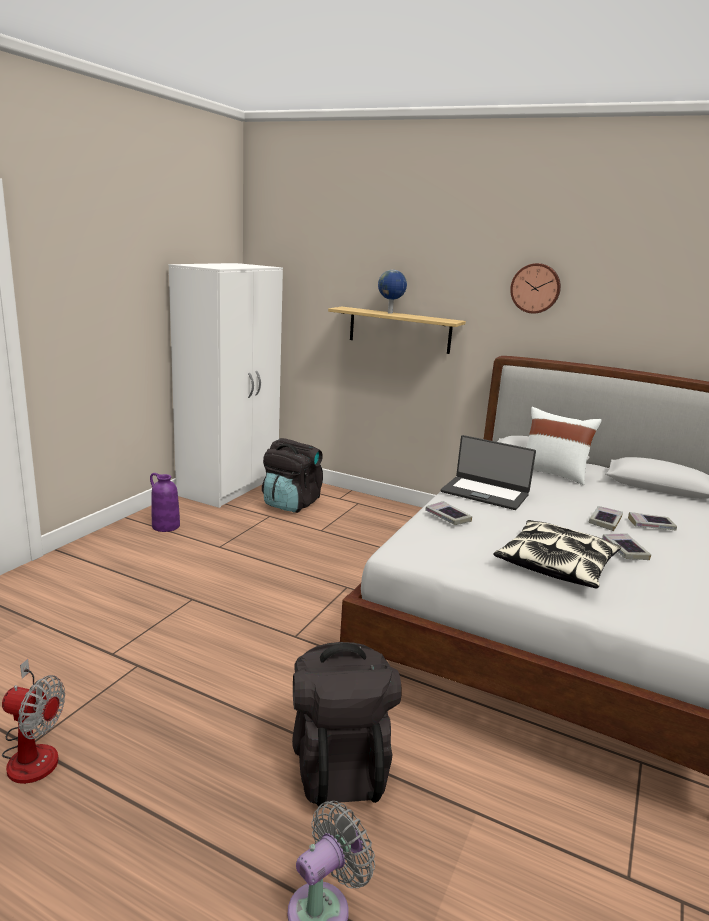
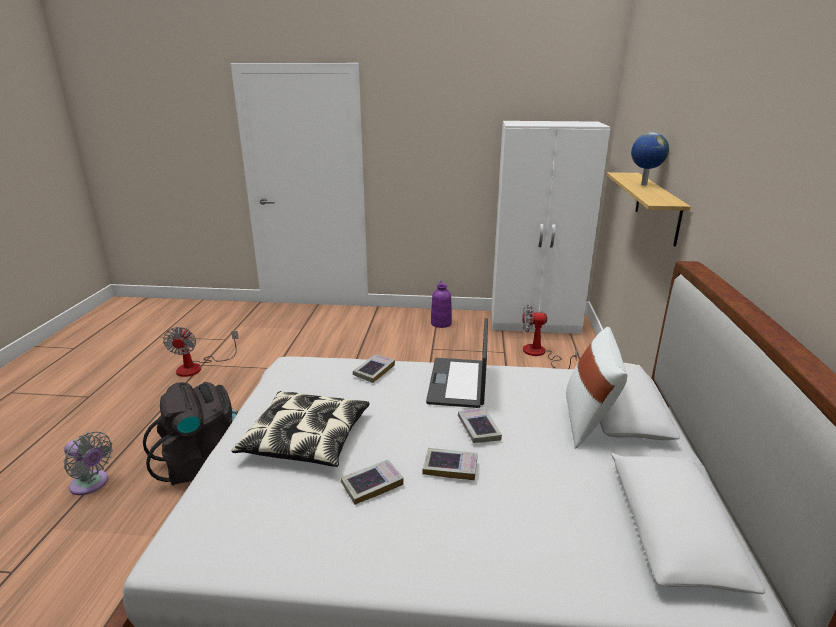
camera: 70 degrees right, 5 degrees up
(291, 503) = (540, 354): black backpack -> fan
(535, 288) = (742, 169): wall clock -> none
(651, 525) = (475, 510): book -> book (478, 428)

